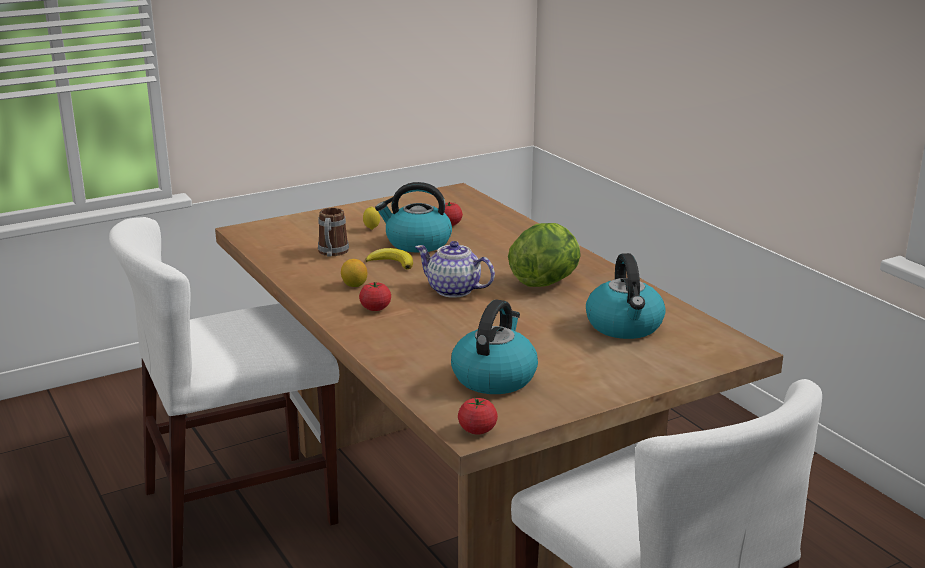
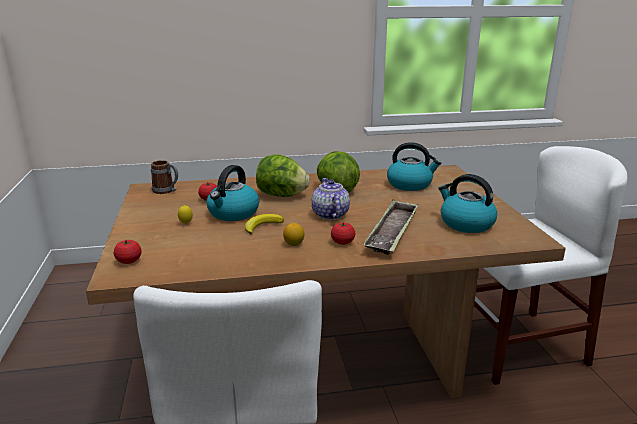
camera: 70 degrees left, 0 degrees up
(332, 253) = (220, 244): mug -> mug (167, 191)
(426, 332) = (392, 232): none -> tray
(454, 290) = (330, 215): teapot -> teapot turned 120 degrees clockwise
(477, 430) = (534, 238): tomato -> tomato (129, 261)
(496, 255) = (281, 195): none -> lettuce

